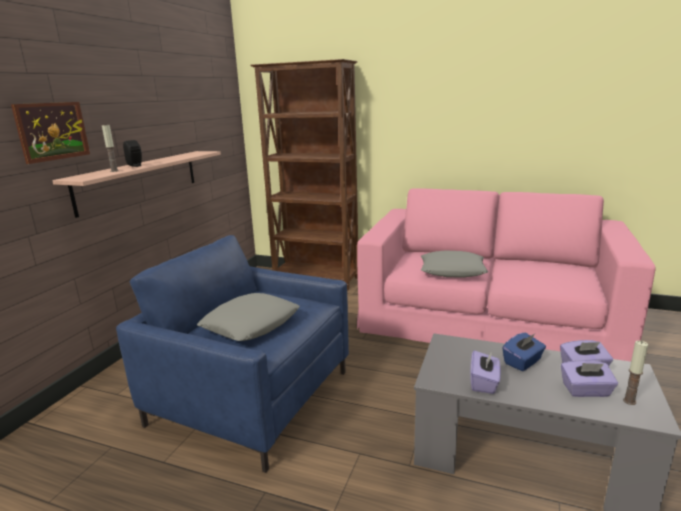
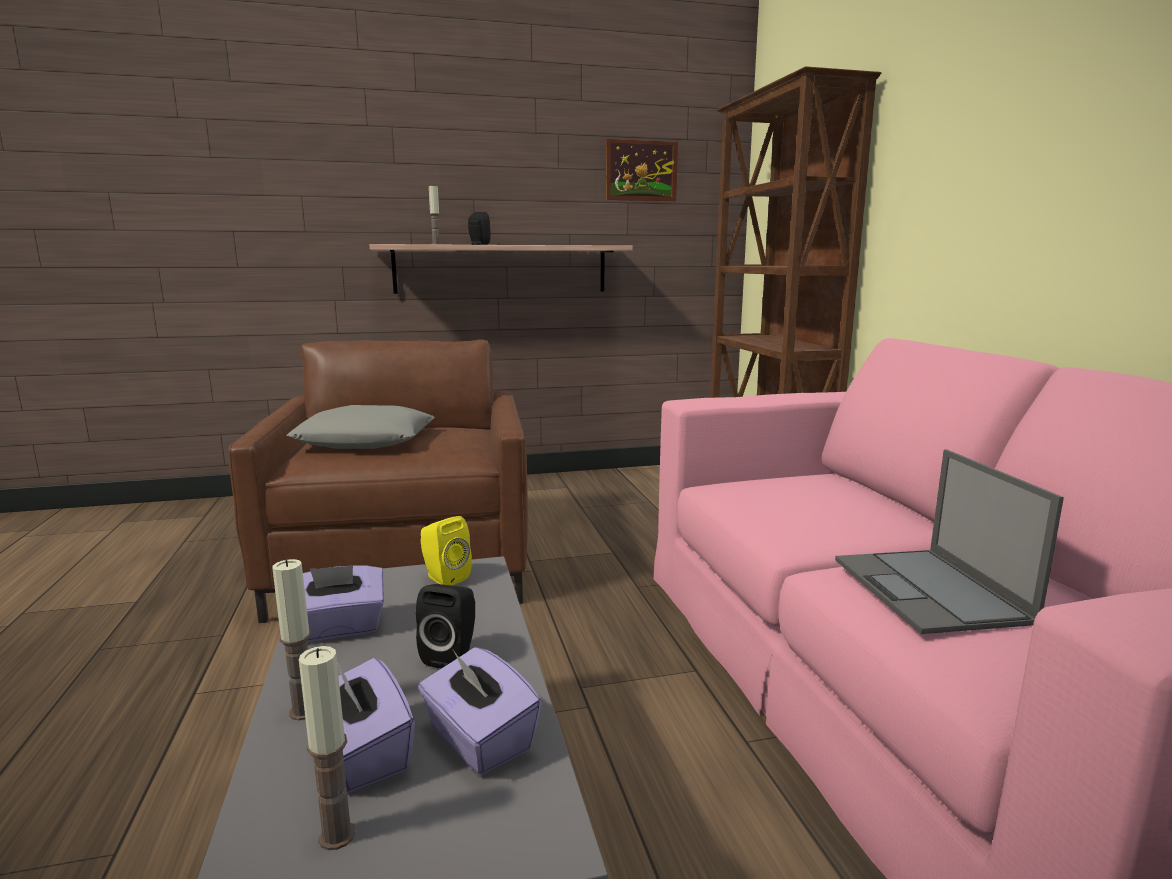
camera: 55 degrees right, 5 degrees down
(52, 131) = (383, 191): picture -> picture (641, 171)
(252, 397) = (405, 565): blue armchair -> brown armchair
(447, 350) = (444, 578): none -> yellow speaker
(452, 270) = (802, 515): grey pillow -> none
(523, 362) = (452, 655): blue tissue box -> black speaker
(532, 276) = (930, 591): none -> laptop
(552, 399) = (304, 711): none -> candle

